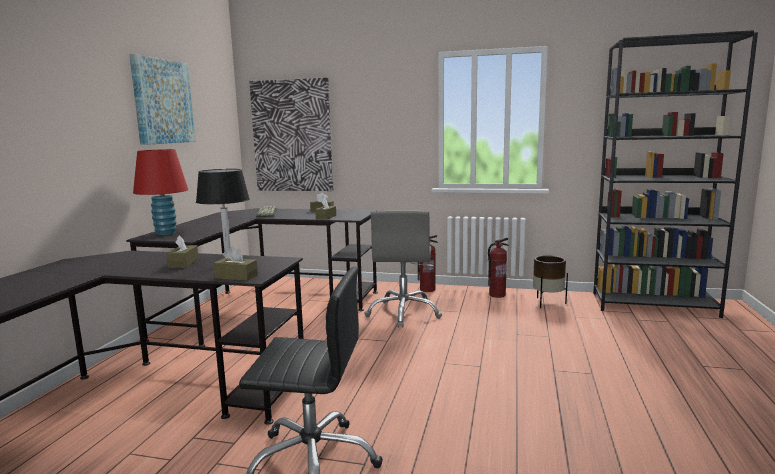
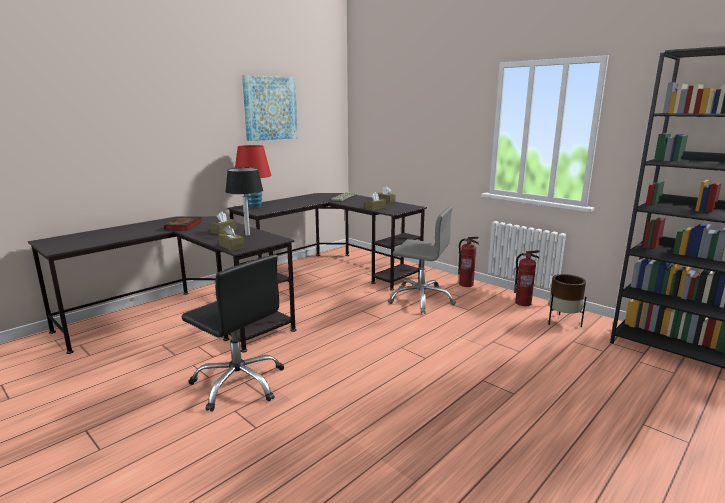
camera: 30 degrees right, 5 degrees up
(106, 267) = (184, 226): none -> book
(292, 136) = (381, 135): picture -> none
(404, 313) = (421, 300): grey office chair -> grey office chair turned 105 degrees counterclockwise

